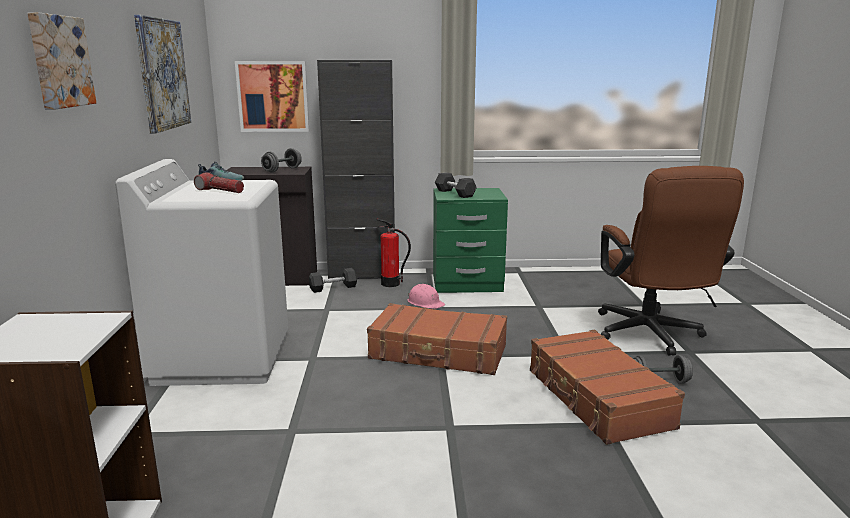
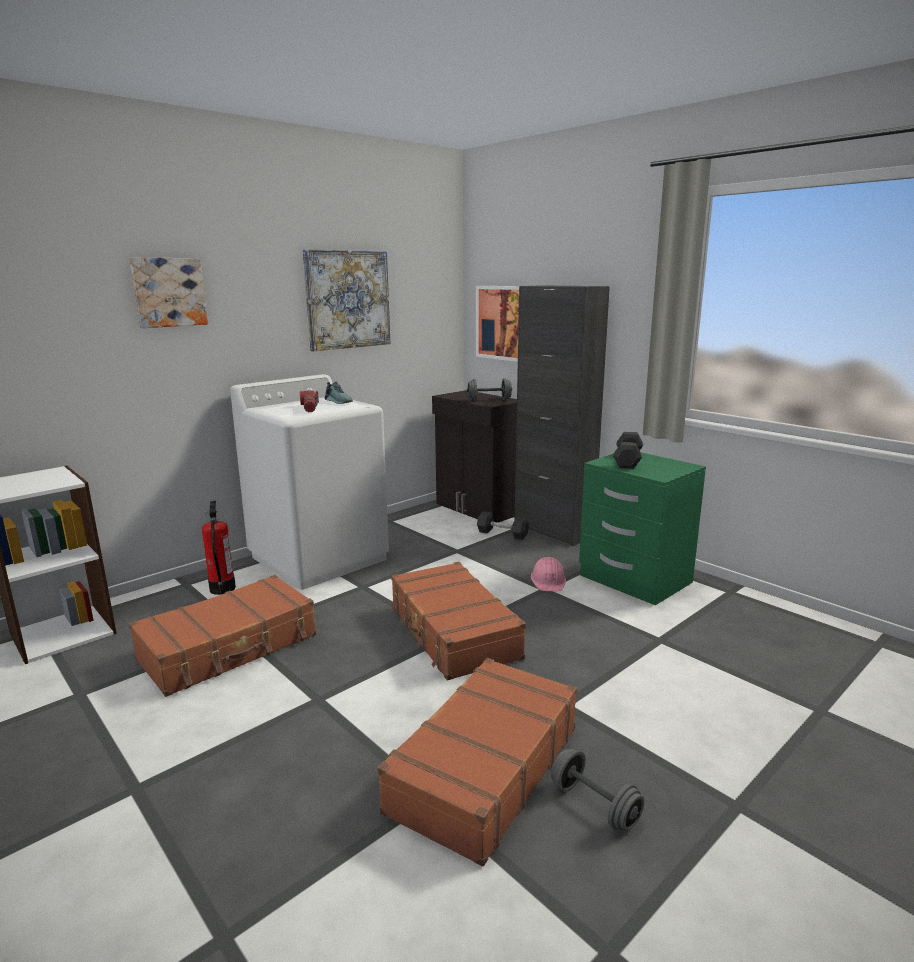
camera: 50 degrees right, 0 degrees up
(309, 443) = (229, 648): none -> brown suitcase
(390, 284) = (558, 549): fire extinguisher -> fire extinguisher (222, 589)
(651, 336) = (727, 752): brown office chair -> none

